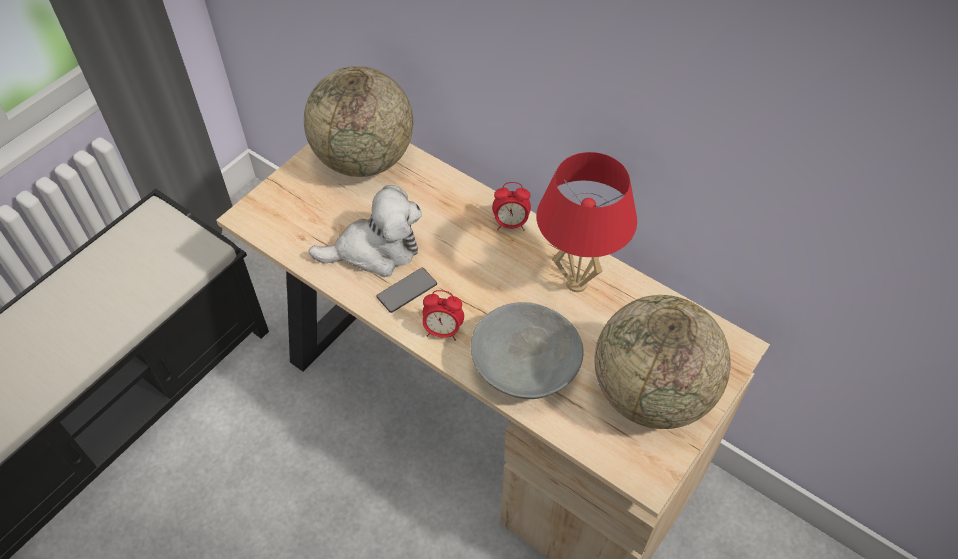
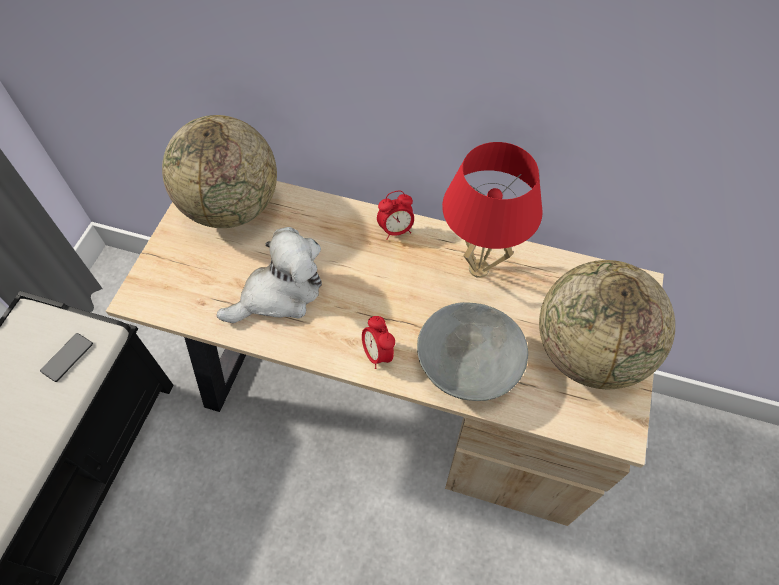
camera: 20 degrees left, 5 degrees up
(407, 290) = (327, 325): phone -> phone (67, 357)
(443, 331) = (378, 353): alarm clock -> alarm clock turned 75 degrees clockwise

